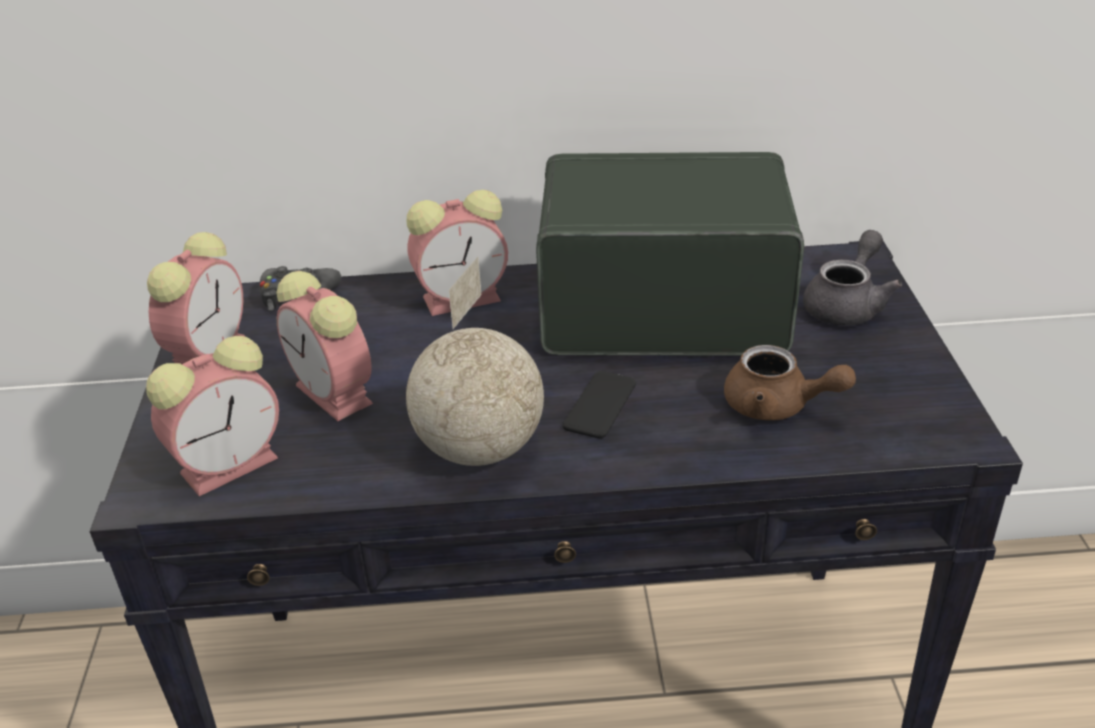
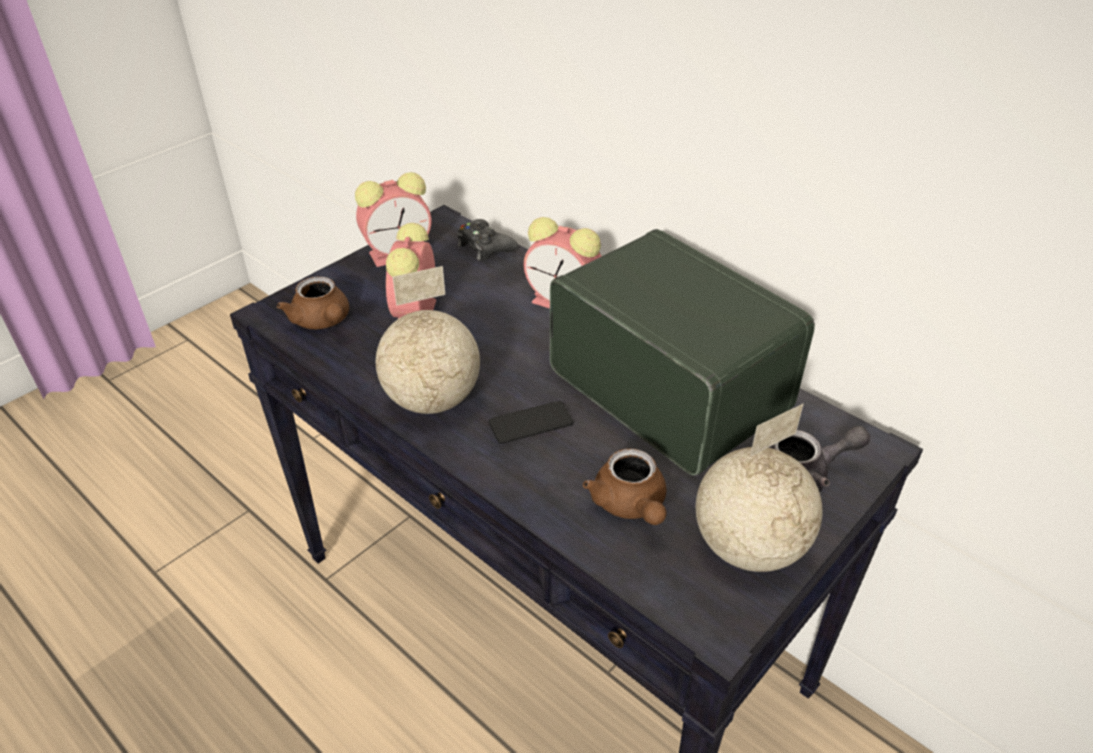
camera: 45 degrees right, 5 degrees up
(232, 463) = (323, 321): alarm clock -> brown teapot
(892, 374) = (746, 547): none -> globe

